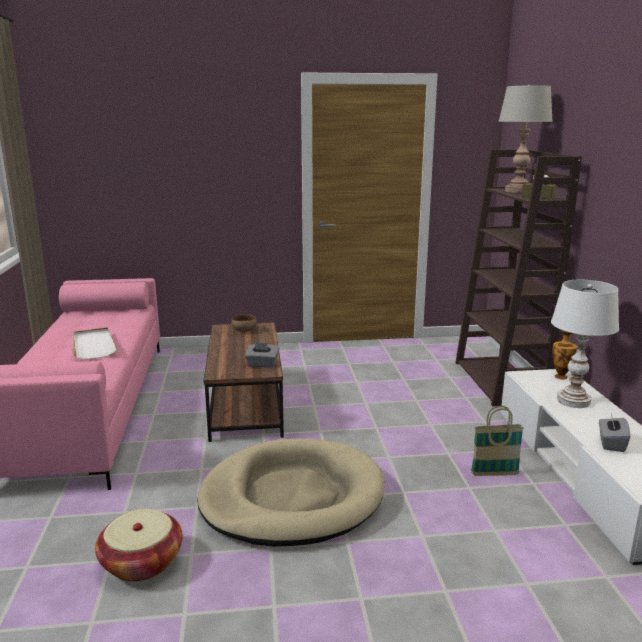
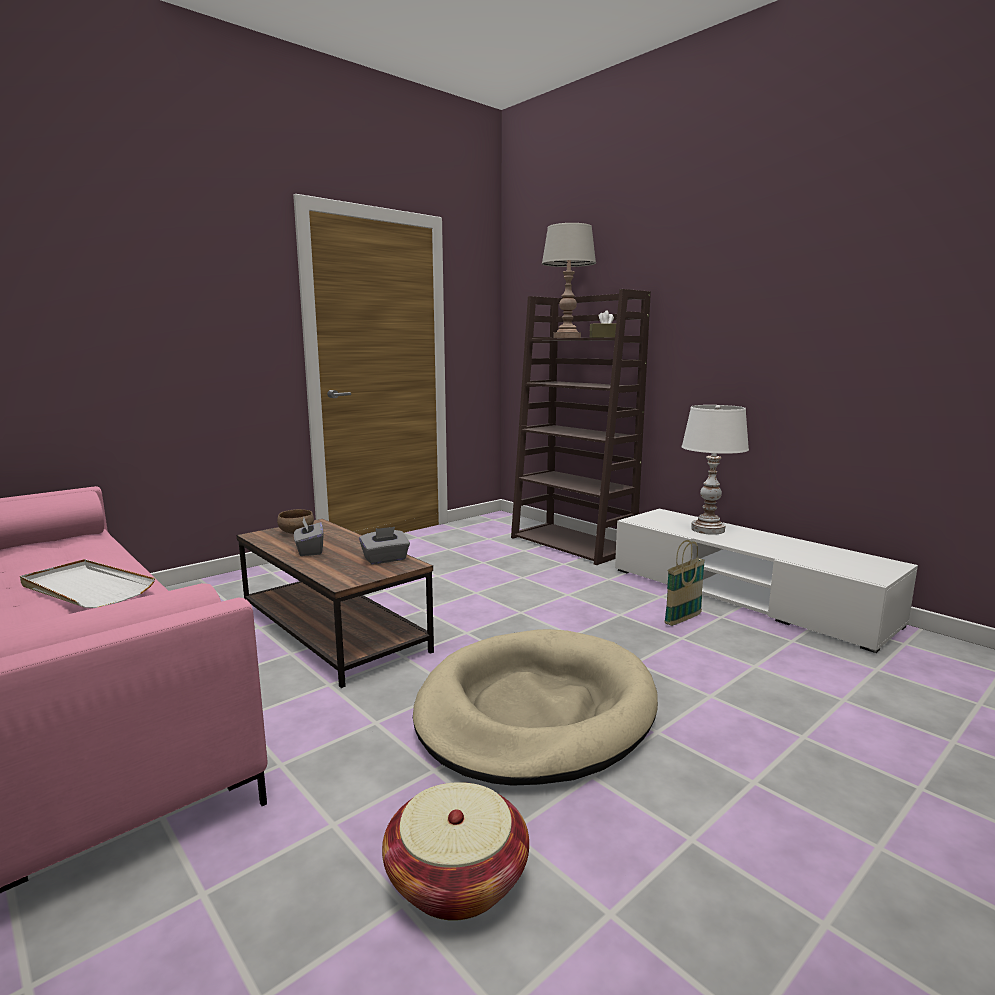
camera: 35 degrees left, 5 degrees down
(561, 376) = (666, 515): vase -> none
(611, 443) = (788, 552): grey tissue box -> grey tissue box (309, 550)

